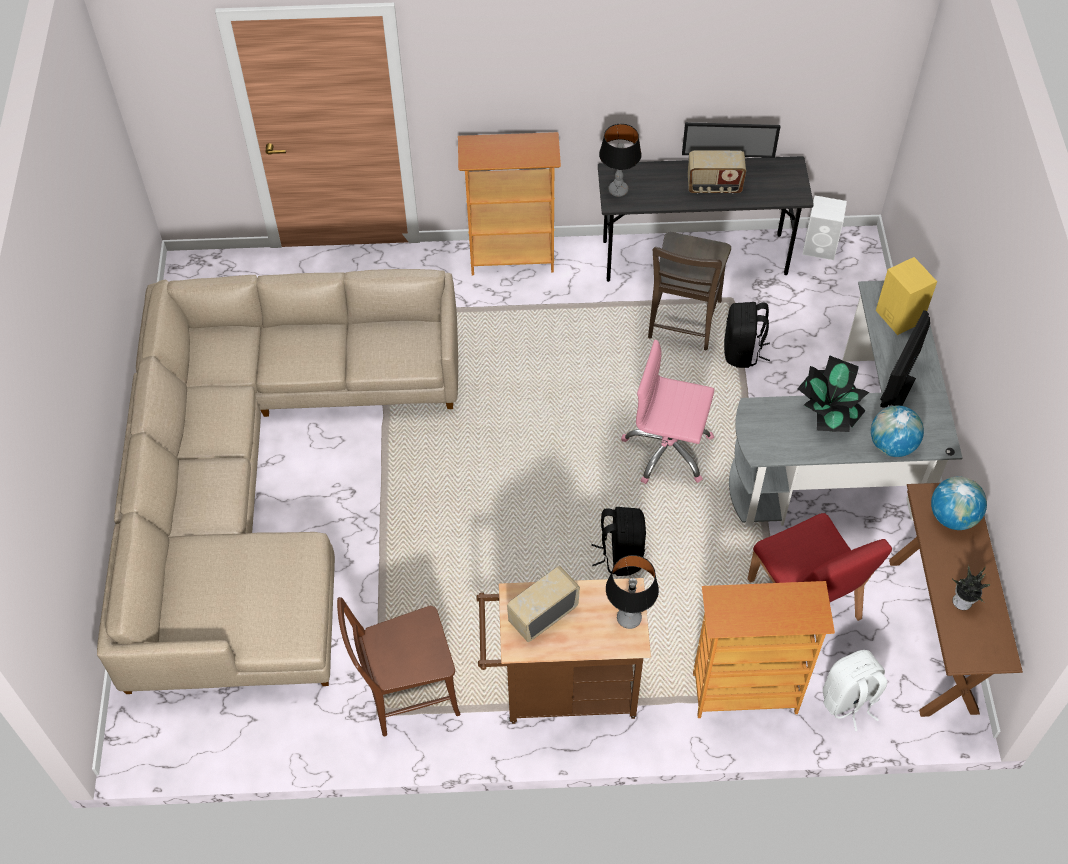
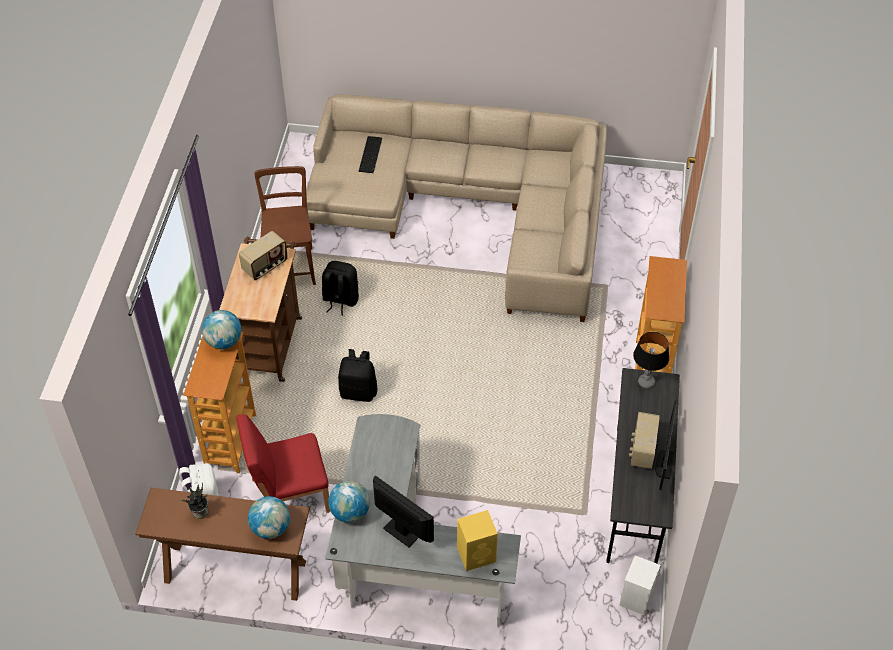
camera: 100 degrees right, 5 degrees down
(217, 578) = (371, 154): none -> keyboard
(543, 614) = (265, 266): radio -> radio turned 75 degrees clockwise
(628, 618) = (247, 308): table lamp -> none
(667, 450) = (441, 437): pink office chair -> none
(683, 323) = (564, 473): brown chair -> none
(726, 606) = (224, 341): none -> globe
(742, 352) = (526, 508): black backpack -> black backpack (340, 300)
(828, 411) = (392, 478): potted plant -> none

